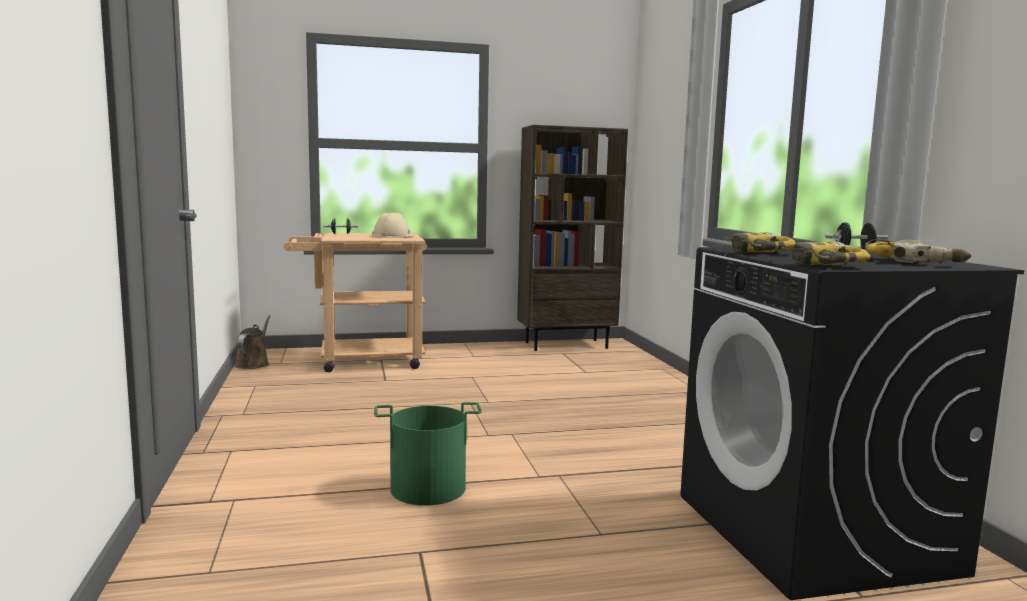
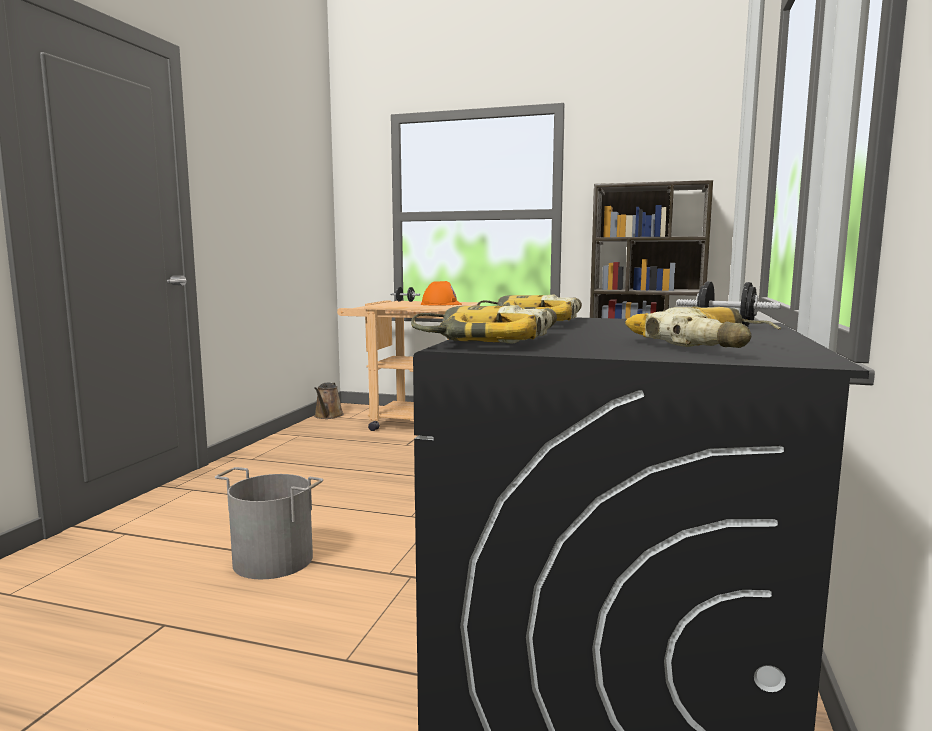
camera: 30 degrees right, 0 degrees up
(253, 364) = (328, 416): brown watering can -> brown watering can turned 150 degrees clockwise
(393, 236) = (441, 304): beige hard hat -> orange hard hat
(428, 488) = (274, 559): green bucket -> grey bucket

